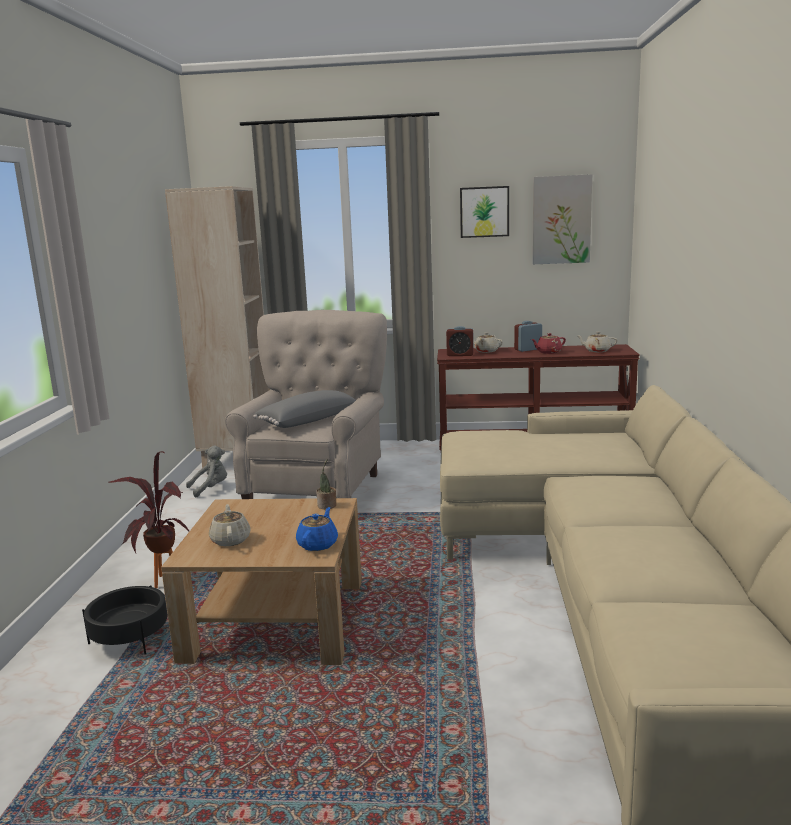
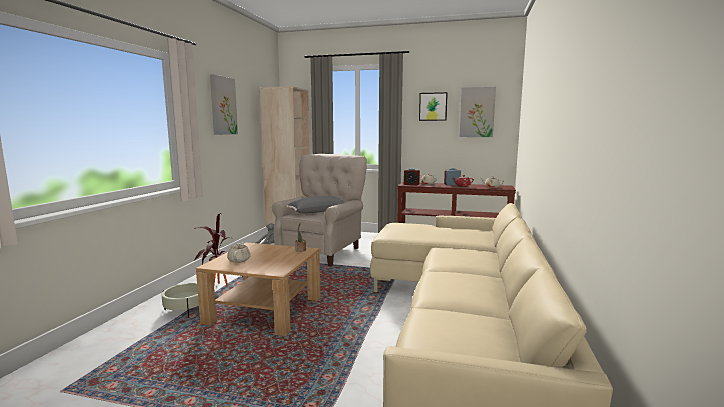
camera: 10 degrees right, 5 degrees down
(114, 236) = (223, 106): none -> picture
(130, 638) = (186, 310): black planter -> beige planter
(318, 544) = (282, 266): blue teapot -> none

